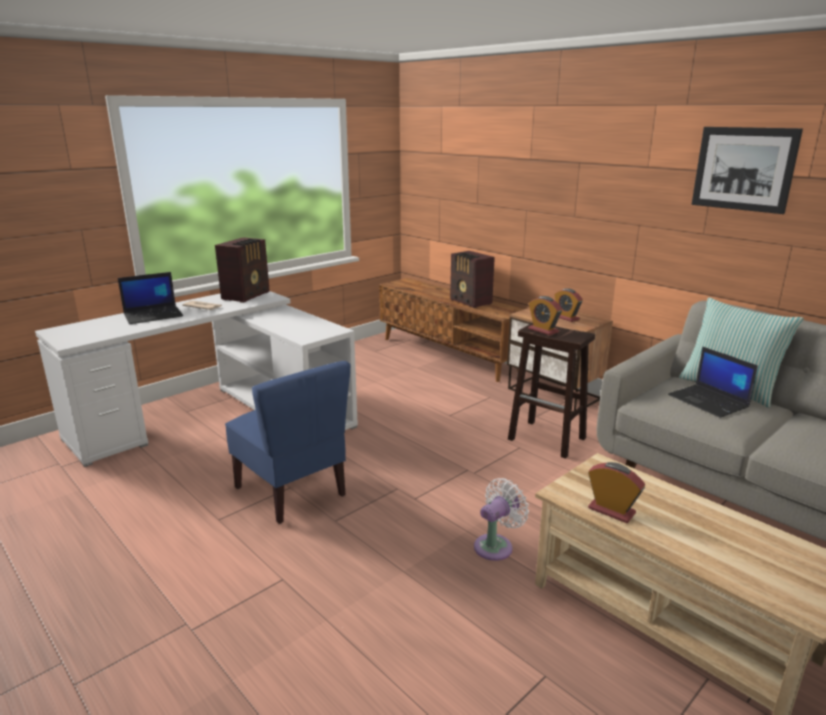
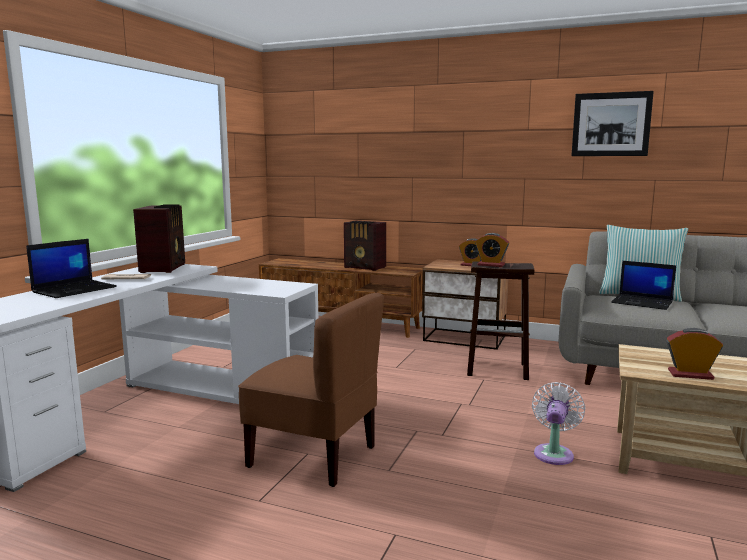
camera: 25 degrees left, 10 degrees down
(292, 491) = (314, 456): blue chair -> brown chair

